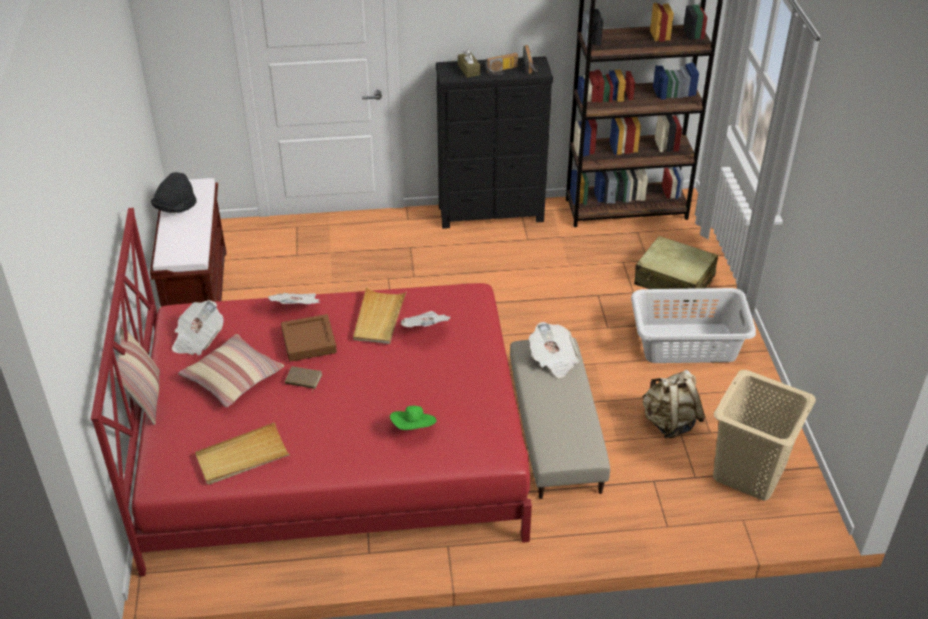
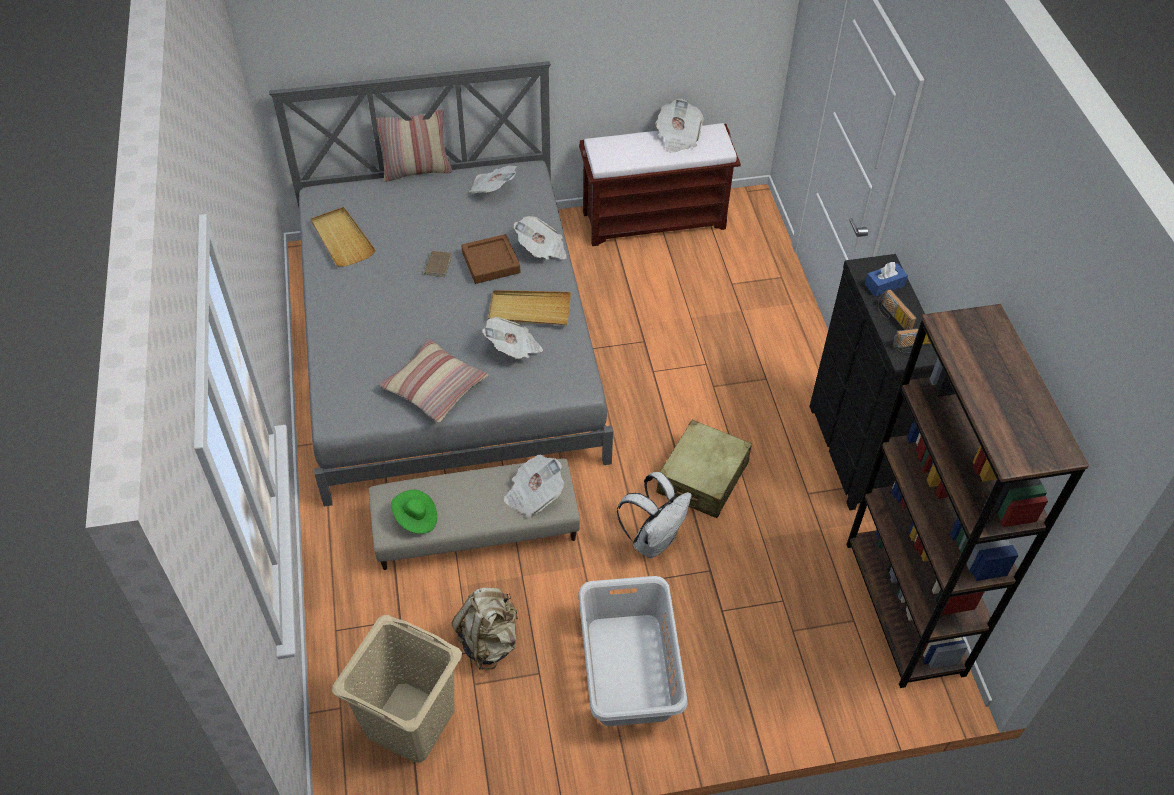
camera: 85 degrees right, 10 degrees up
(175, 208) = (678, 137): black hat -> newspaper
(233, 378) = (442, 219): pillow -> pillow (434, 387)
(333, 448) = (447, 346): red bed -> grey bed
(414, 427) = (368, 348): green hat -> green hat (416, 519)
(468, 70) = (884, 285): brown tissue box -> blue tissue box
(569, 322) = (653, 540): none -> white backpack
(674, 280) = (754, 661): beige suitcase -> beige suitcase (702, 478)

